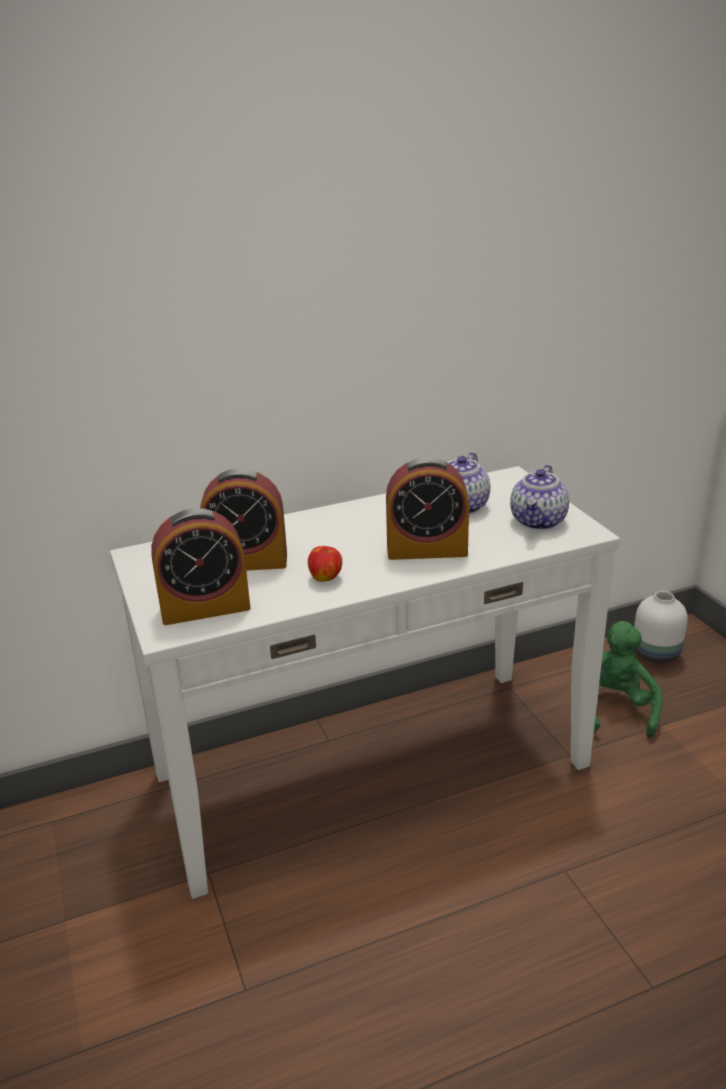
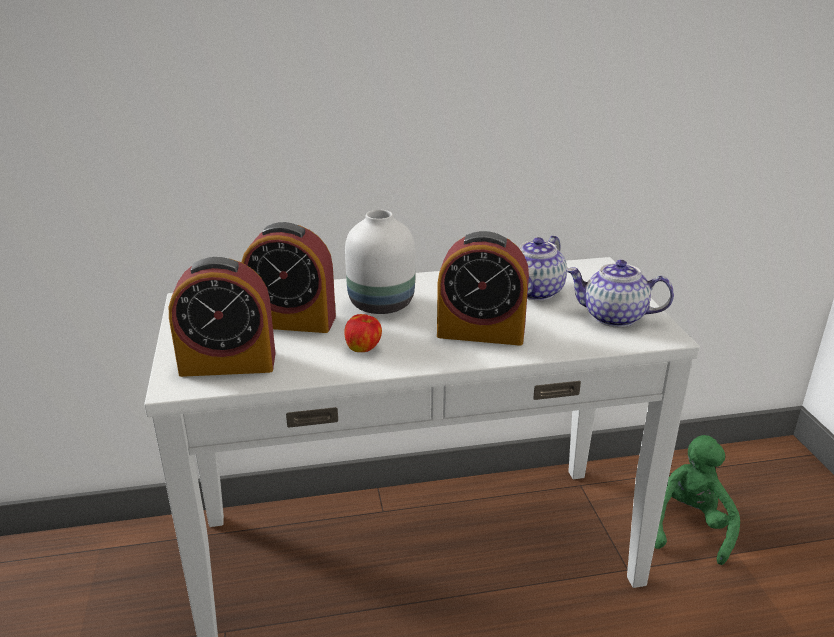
camera: 10 degrees right, 0 degrees up
(539, 521) = (613, 317): teapot -> teapot turned 75 degrees clockwise
(656, 654) = (746, 474): white vase -> white vase (381, 305)

